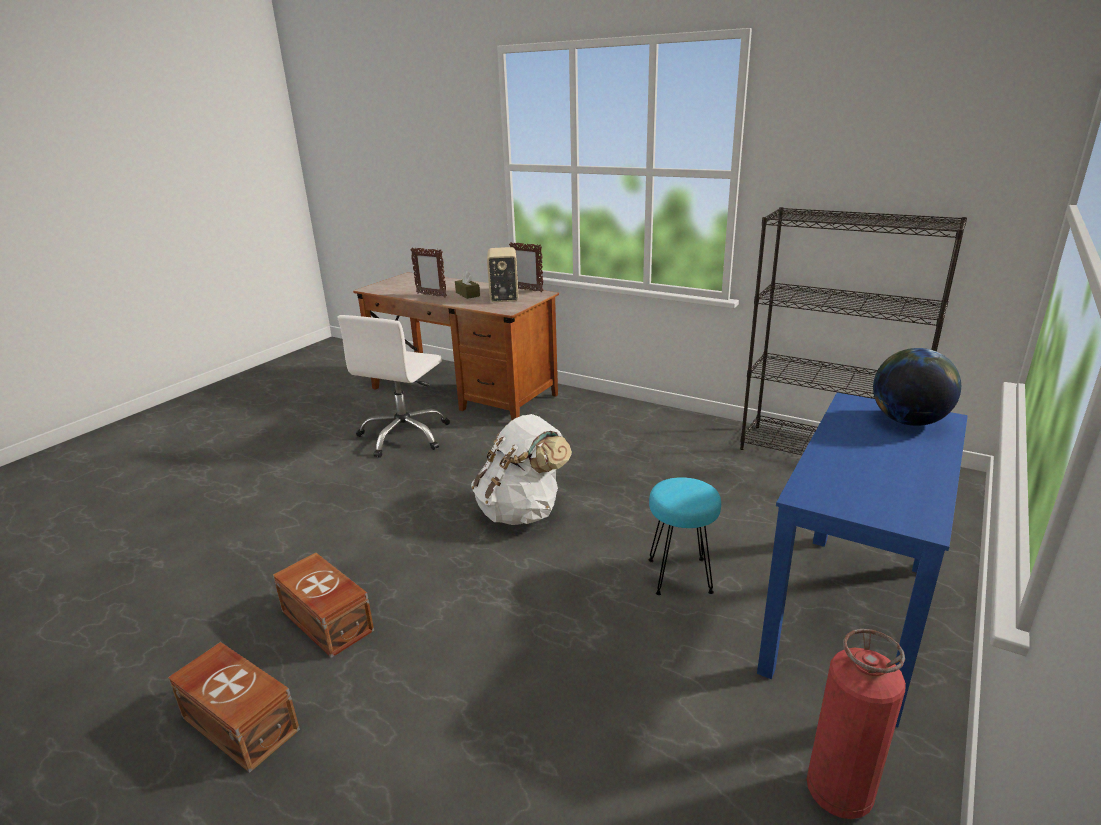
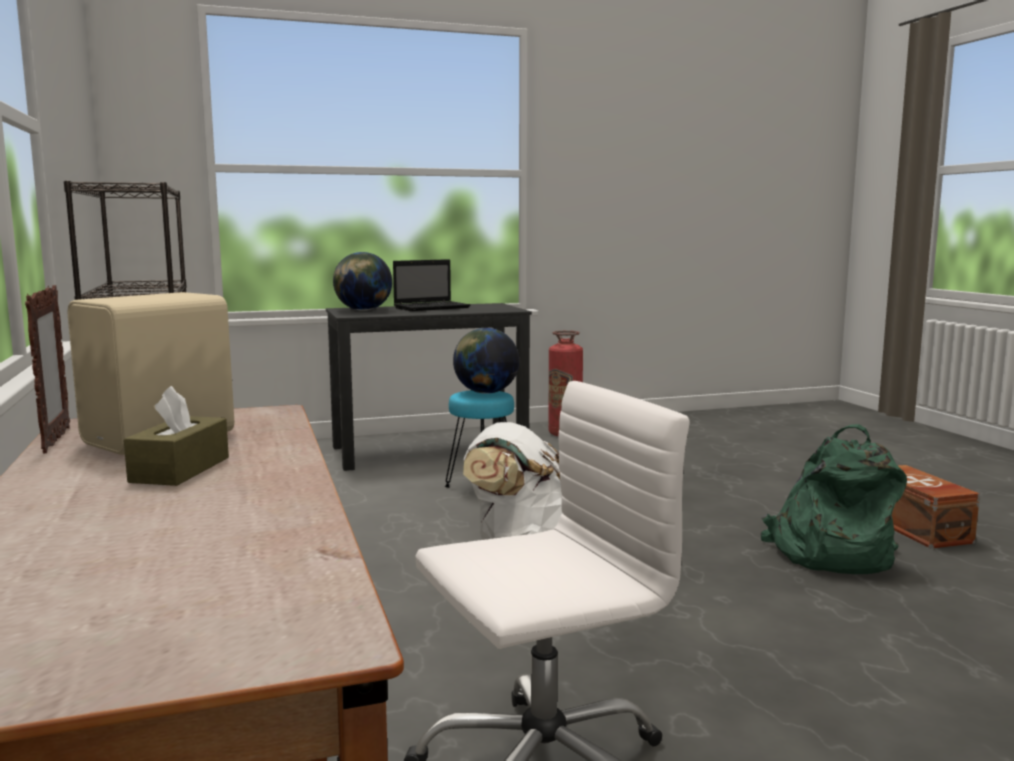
camera: 140 degrees left, 15 degrees down
(326, 622) = (829, 554): brown storage box -> green backpack
(431, 295) = (252, 498): picture frame -> none
(686, 496) = (485, 392): none -> globe
(849, 617) = (430, 450): blue desk -> black desk
(902, 464) = (433, 307): none -> laptop

